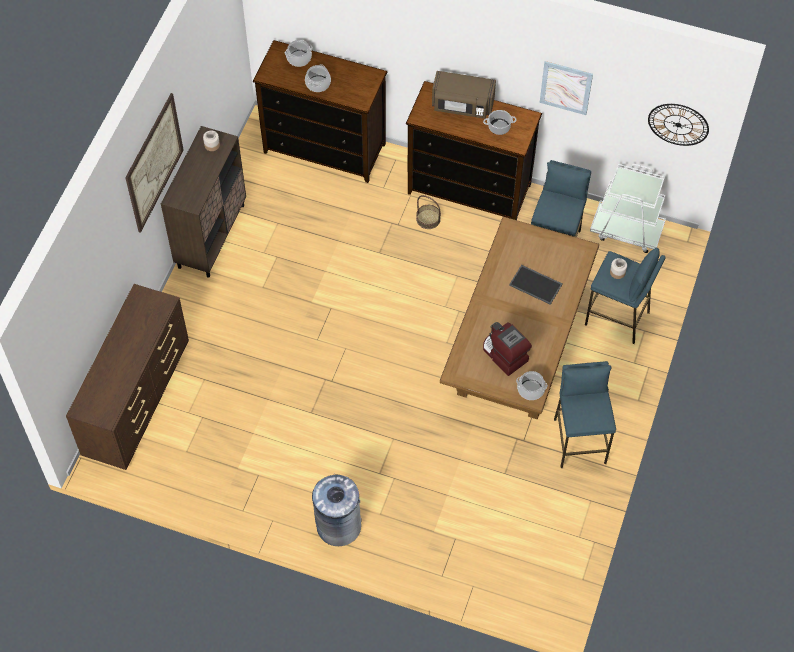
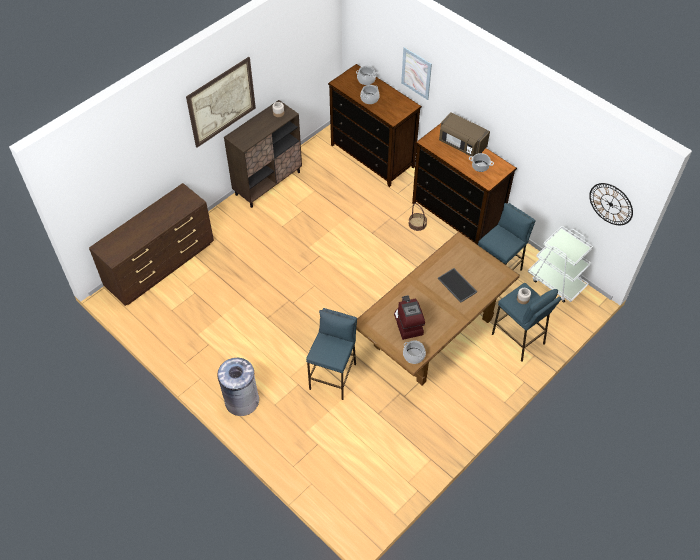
camera: 25 degrees right, 5 degrees down
(566, 87) = (536, 150): picture -> picture (416, 73)
(579, 441) = (445, 413): blue stool -> blue stool (333, 376)

